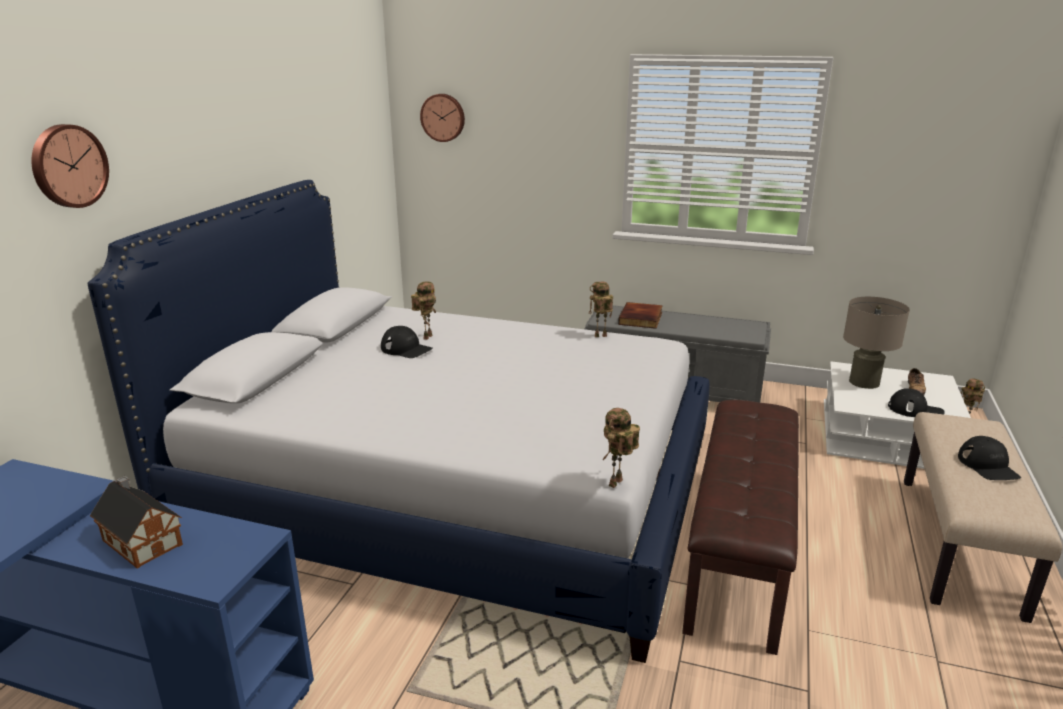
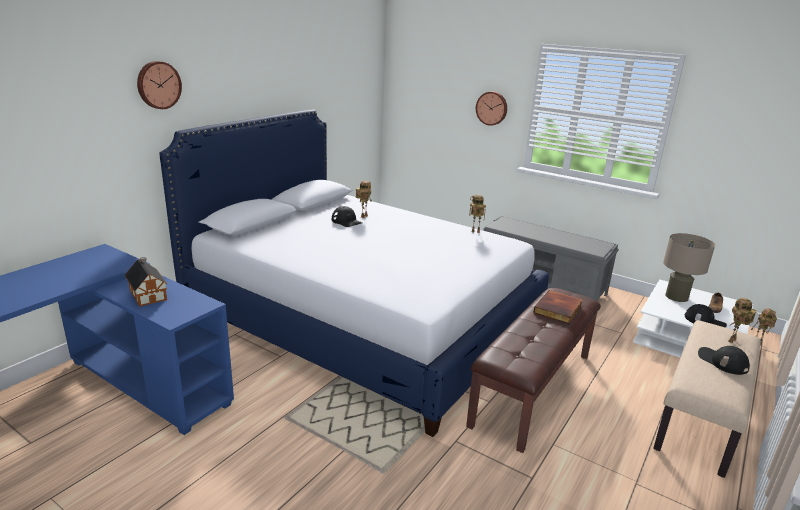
camera: 15 degrees right, 0 degrees up
(443, 117) = (416, 78): wall clock -> wall clock (492, 108)
(617, 484) = (425, 315): toy robot -> toy robot (733, 341)
(641, 318) = (524, 228): book -> book (558, 309)
(988, 466) = (722, 361): black cap -> black cap turned 135 degrees clockwise

